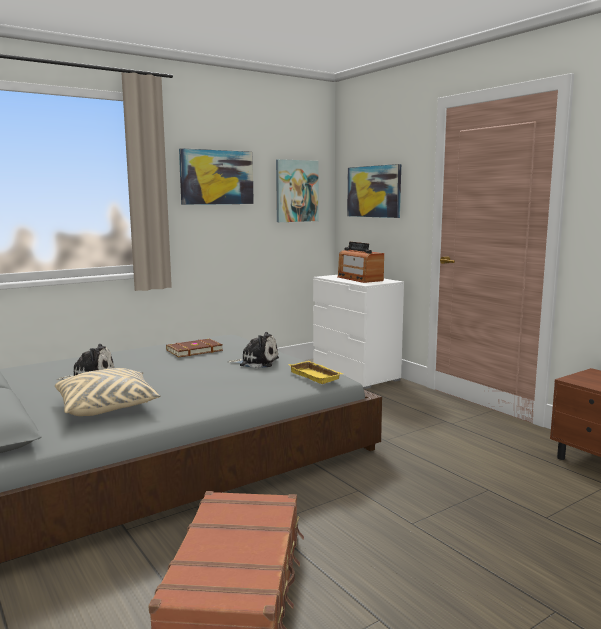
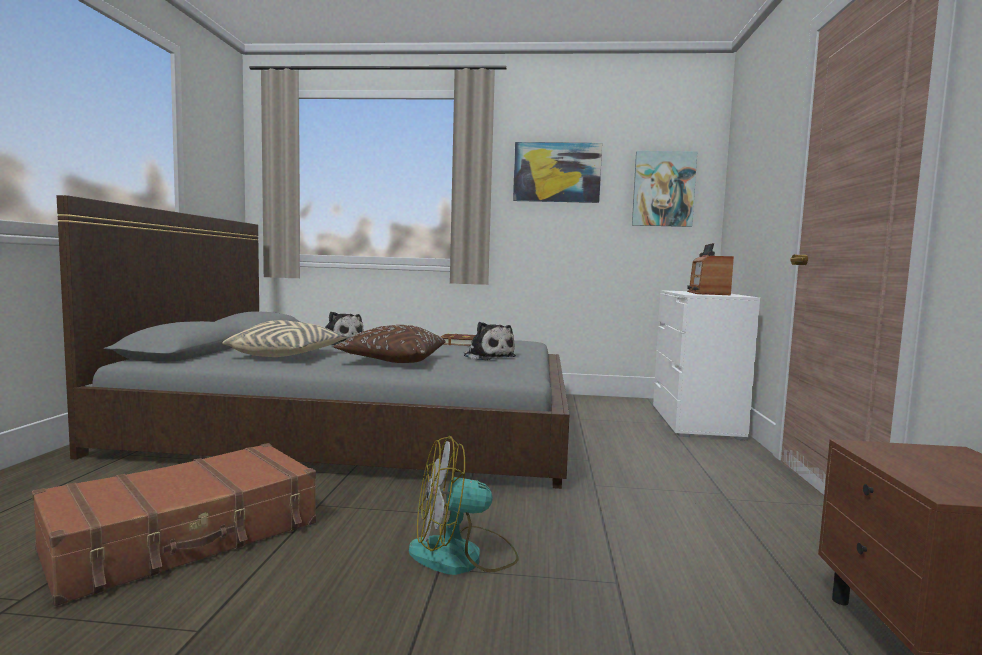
camera: 40 degrees right, 5 degrees down
(211, 386) = (393, 361): none -> brown pillow
(317, 376) = (502, 372): yellow tray -> none
(374, 191) = (750, 179): picture -> none
(408, 511) = (462, 556): none -> fan

